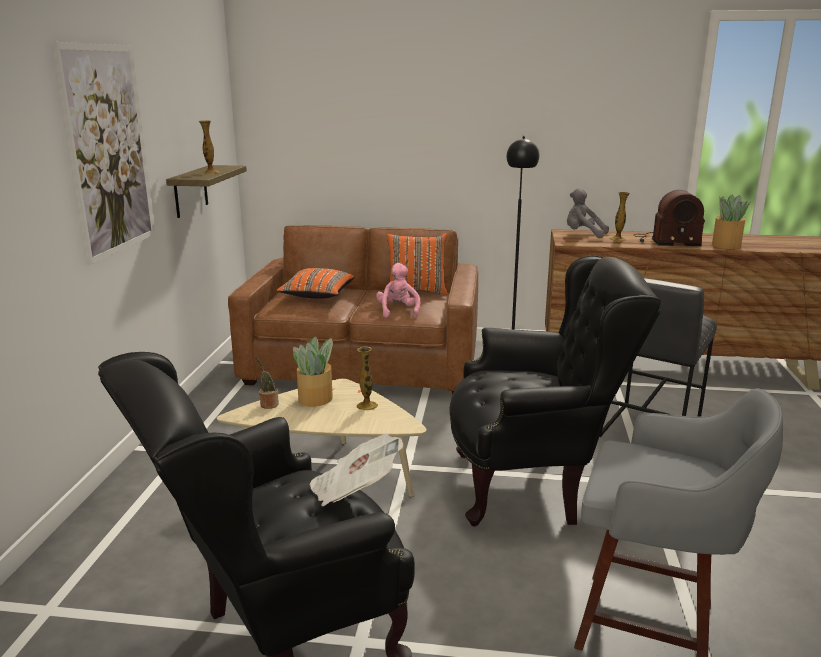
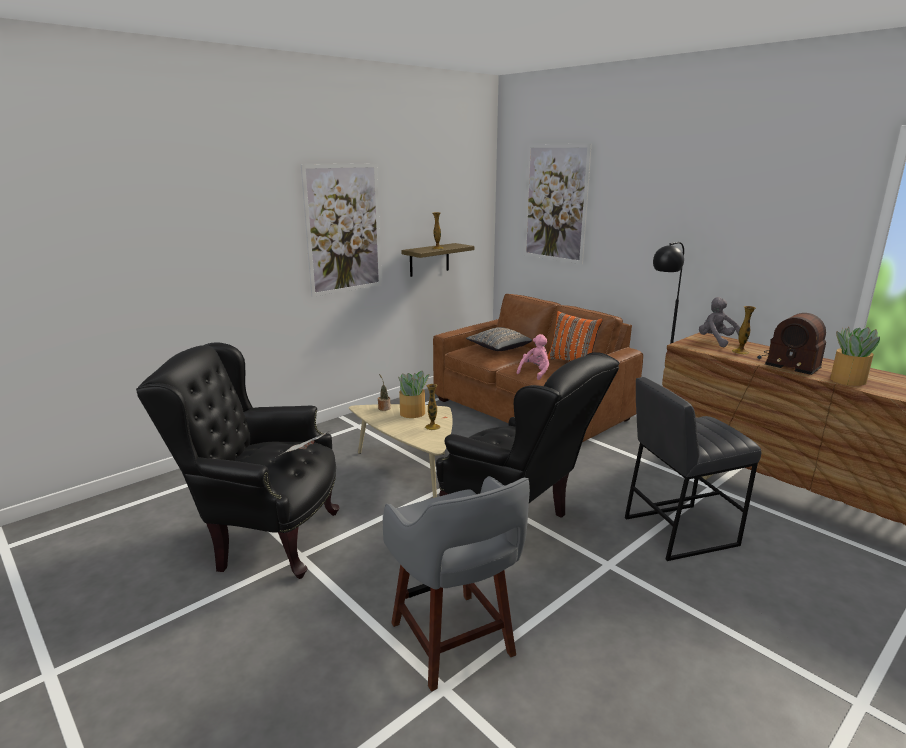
camera: 40 degrees right, 0 degrees up
(317, 296) = (498, 349): orange pillow -> grey pillow
(333, 103) = (555, 203): none -> picture

